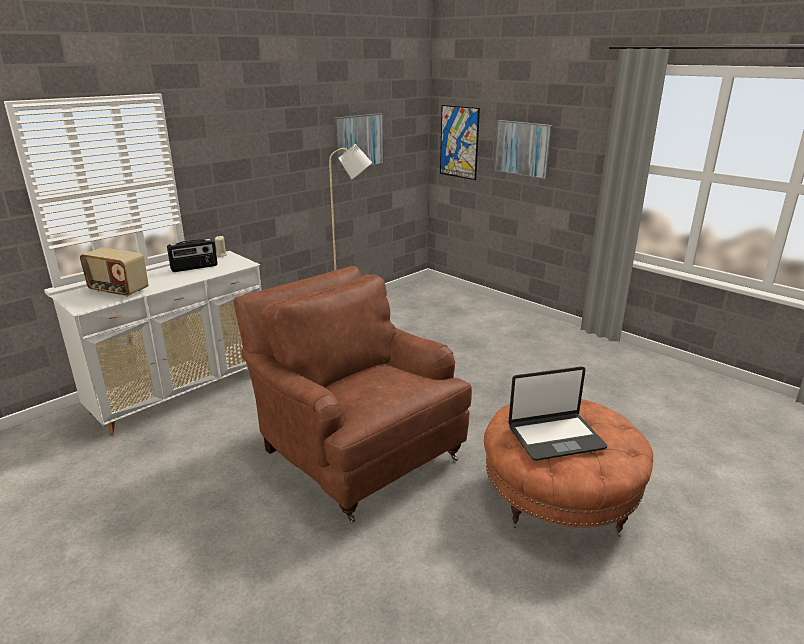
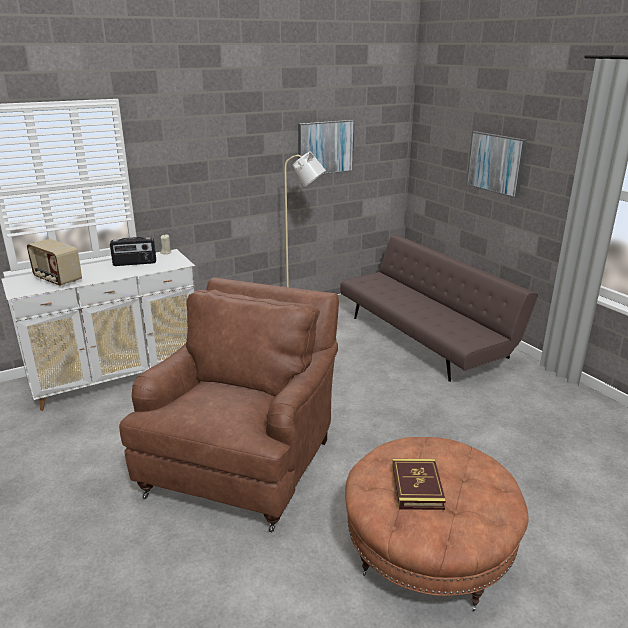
camera: 15 degrees right, 0 degrees up
(355, 448) = (244, 459): brown armchair -> brown armchair turned 45 degrees clockwise
(459, 142) = (436, 152): picture -> none
(470, 319) = (424, 339): none -> brown sofa
(555, 437) = (417, 487): laptop -> book

